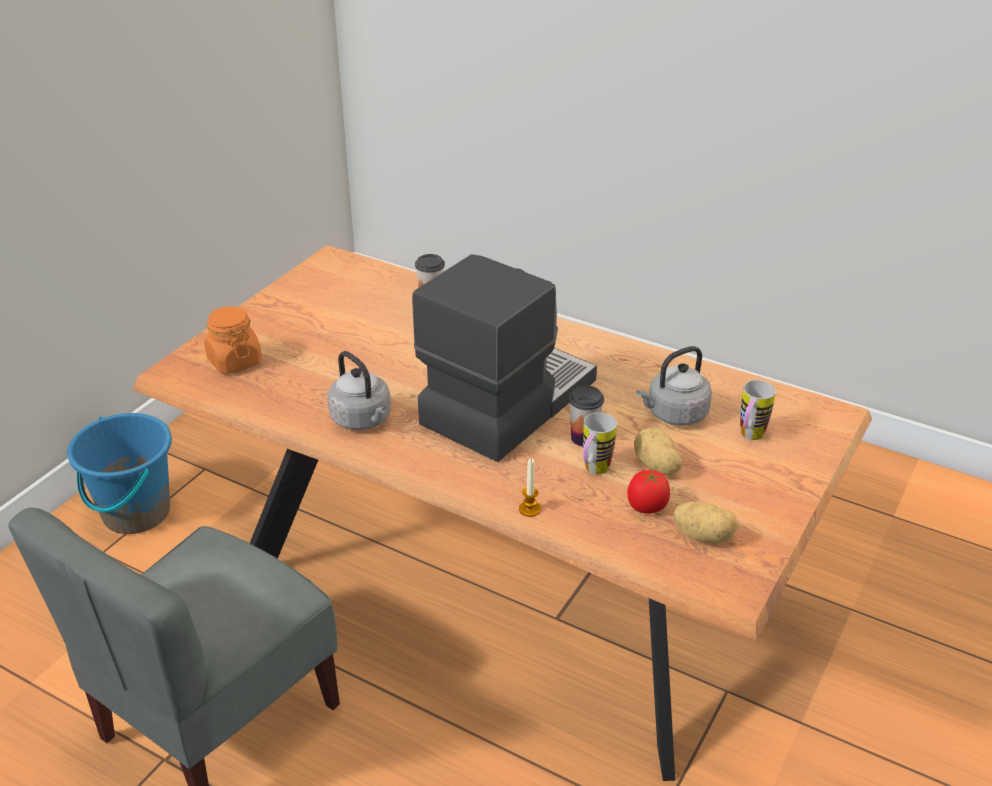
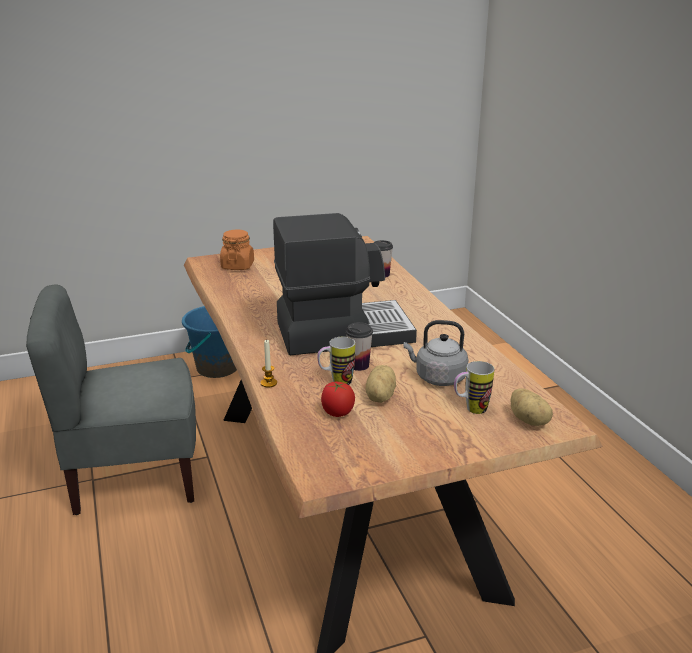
camera: 40 degrees right, 10 degrees down
(363, 420) = (254, 310): grey kettle -> none
(704, 535) = (347, 443): potato -> potato (529, 420)

